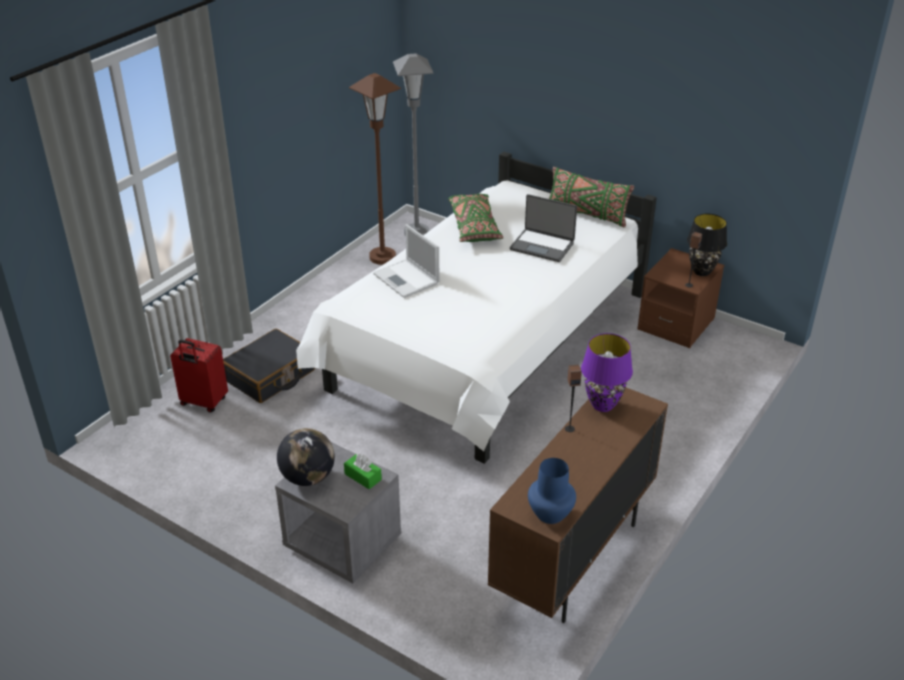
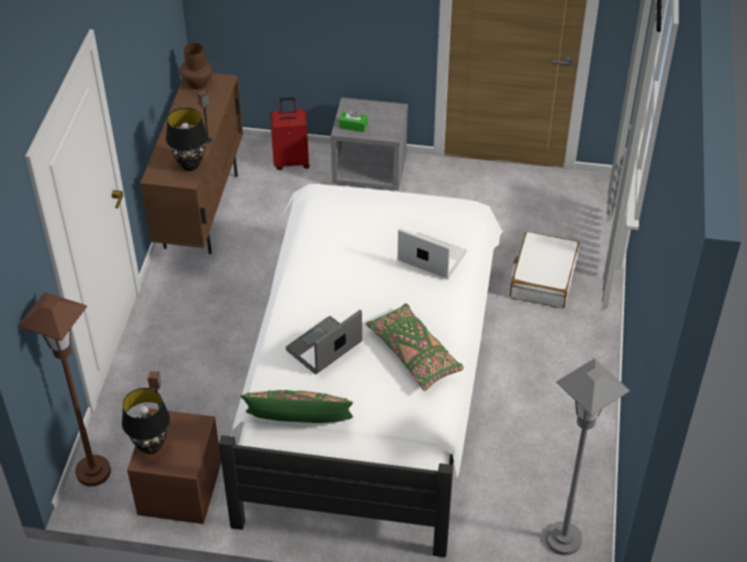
camera: 155 degrees right, 10 degrees up
(203, 402) = (572, 235): red suitcase -> red suitcase (291, 161)
(270, 376) = (542, 278): black suitcase -> white suitcase
(308, 477) = (390, 114): globe -> none
(382, 257) = (569, 476): brown floor lamp -> brown floor lamp (93, 472)
(542, 246) = (324, 347): laptop -> laptop turned 45 degrees counterclockwise
(549, 513) = (198, 83): blue vase -> brown vase
(603, 406) = (190, 165): purple table lamp -> black table lamp

